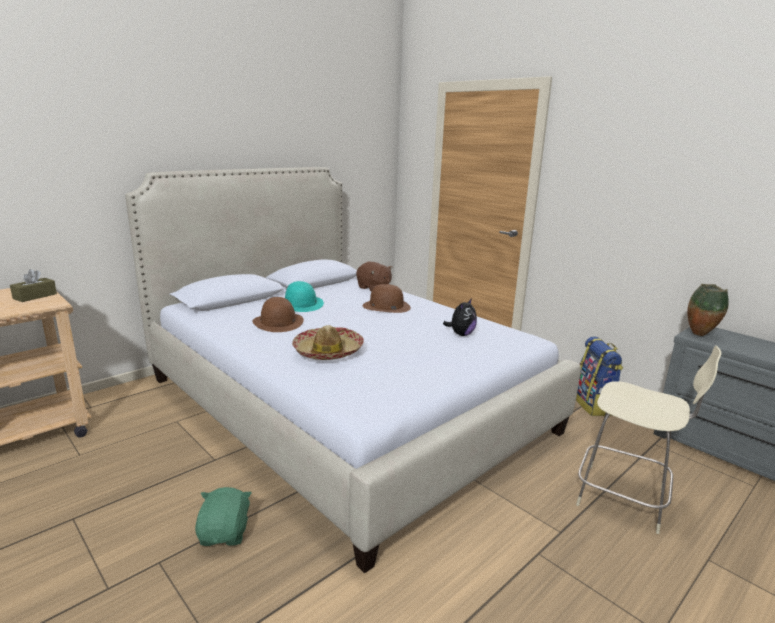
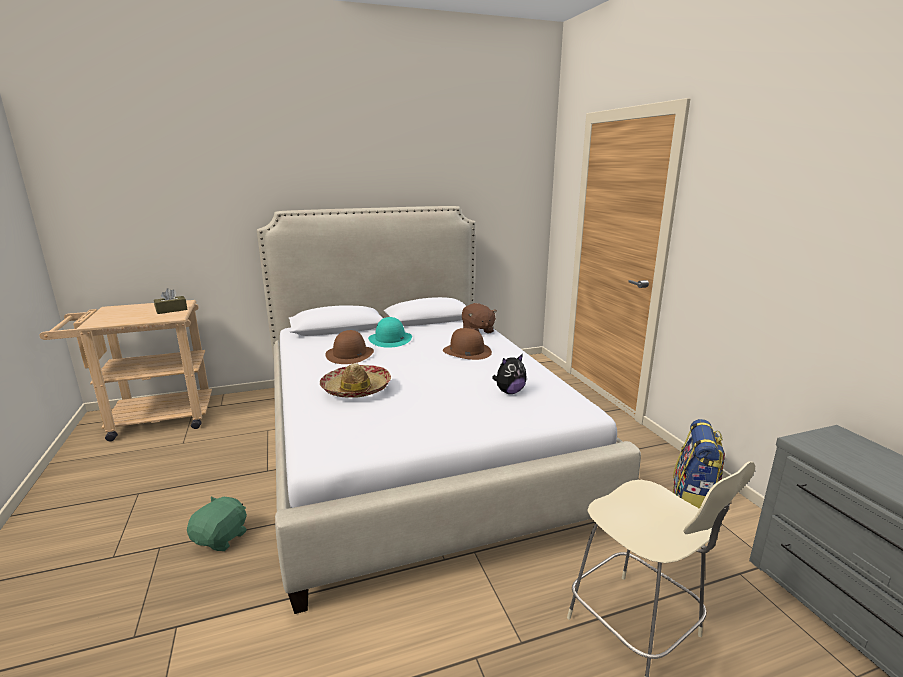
camera: 25 degrees right, 0 degrees up
(700, 335) = (820, 443): vase -> none

